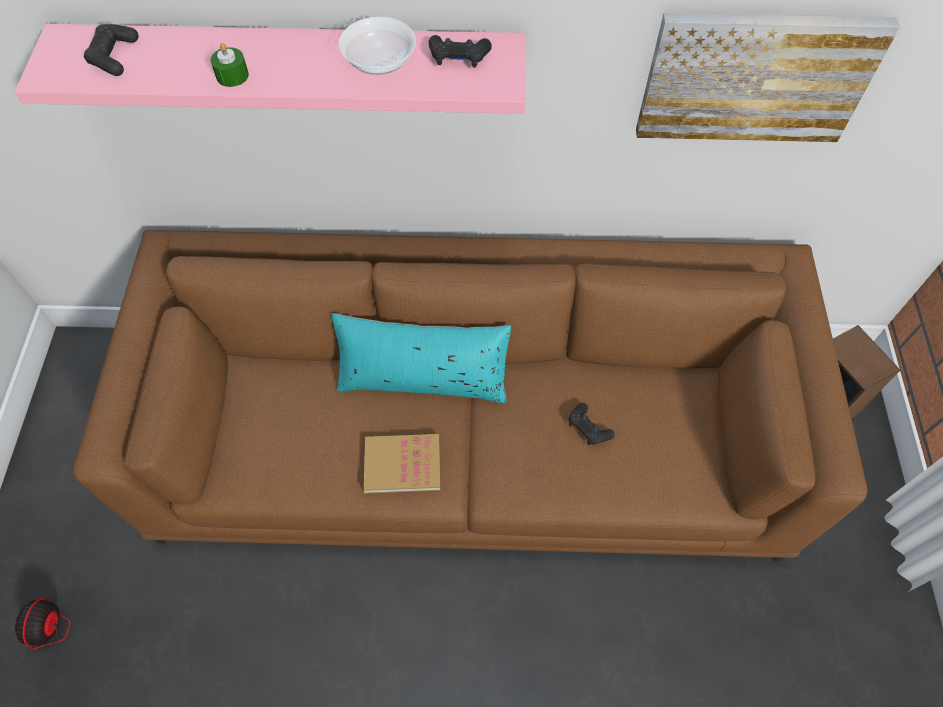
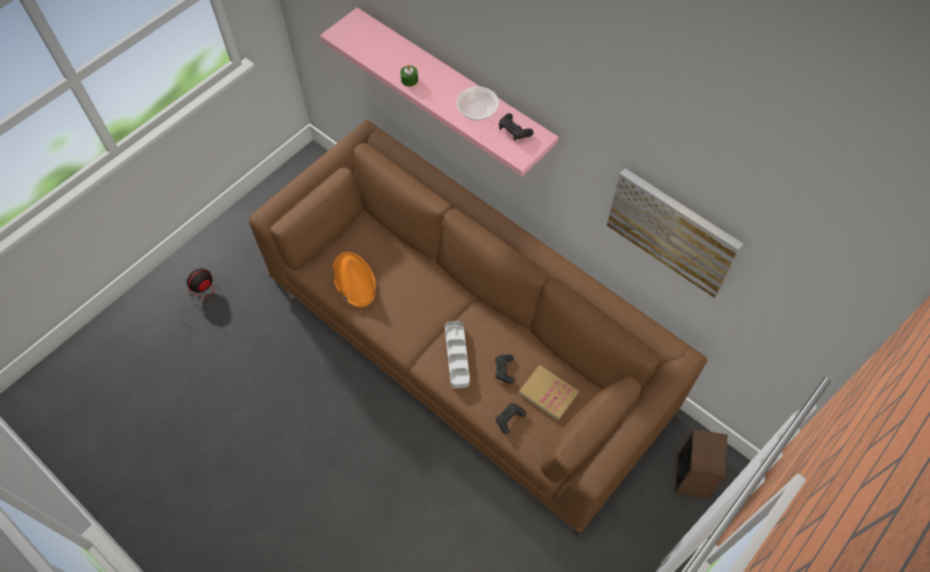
camera: 40 degrees right, 0 degrees up
(114, 56) = (370, 41): black game controller -> black game controller (509, 419)
(295, 455) = (354, 280): none -> orange hat
(402, 464) = (398, 320): book -> book (548, 393)
(423, 378) = (445, 286): turquoise pillow -> none
(517, 453) = (457, 356): none -> grey tray

